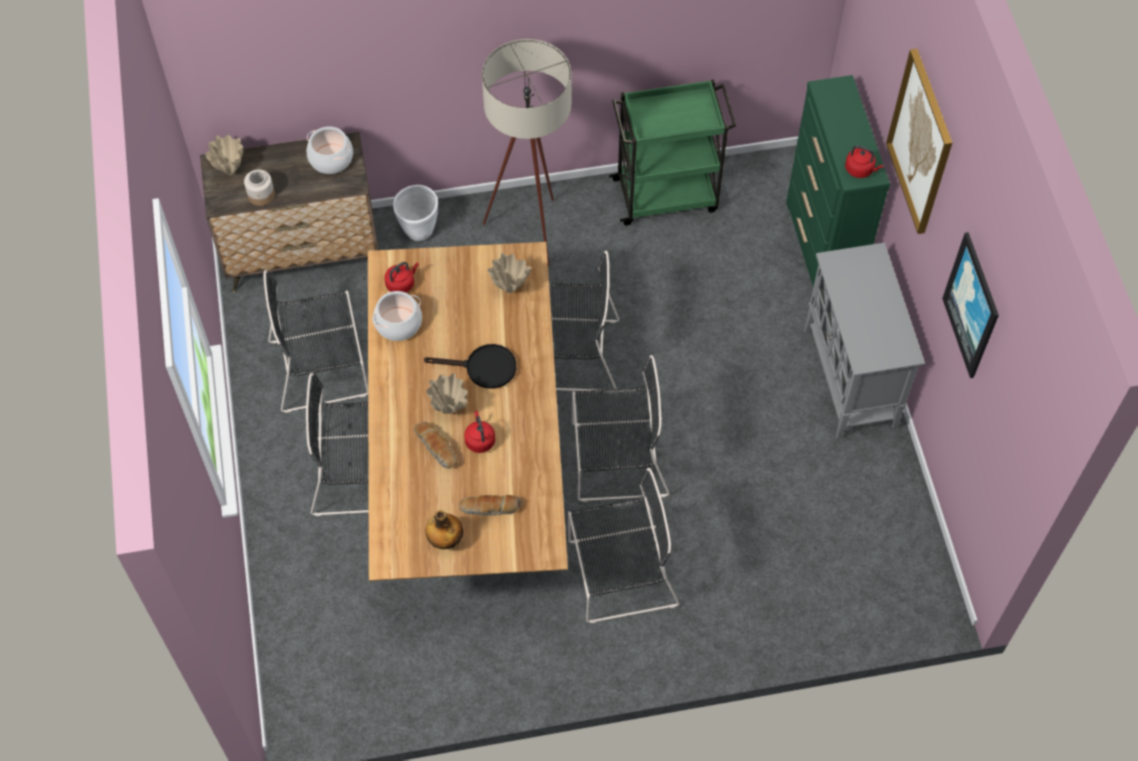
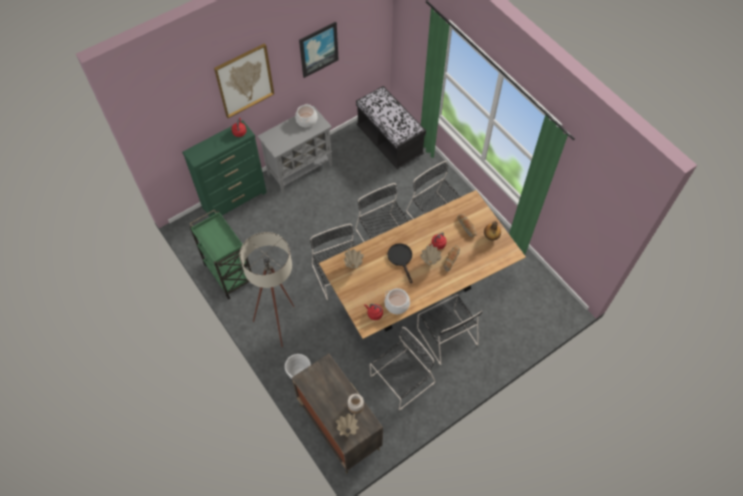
camera: 115 degrees left, 0 degrees up
(322, 367) = (401, 380): black chair -> black chair turned 90 degrees counterclockwise
(331, 159) = (315, 382): cooking pot -> cooking pot (306, 120)
(853, 573) = (389, 141): none -> black bench

